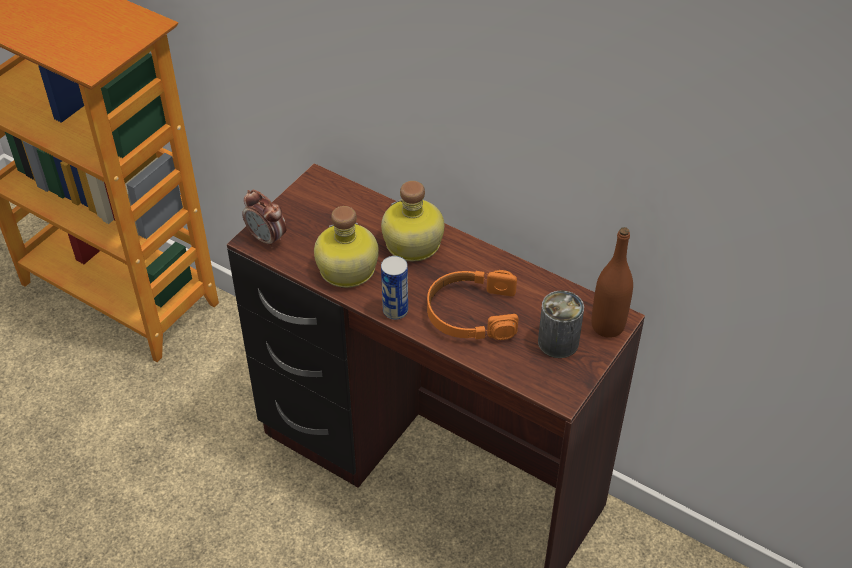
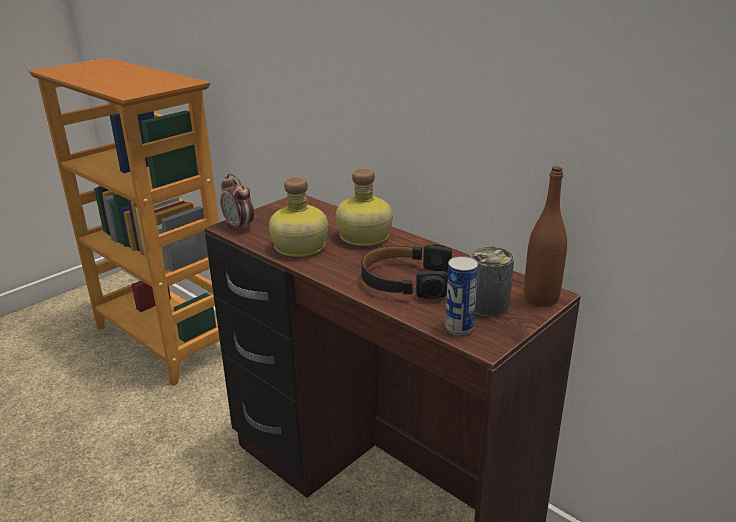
camera: 10 degrees right, 20 degrees down
(395, 311) = (333, 274): can -> can (459, 328)
(471, 313) = (405, 281): orange headphones -> black headphones

